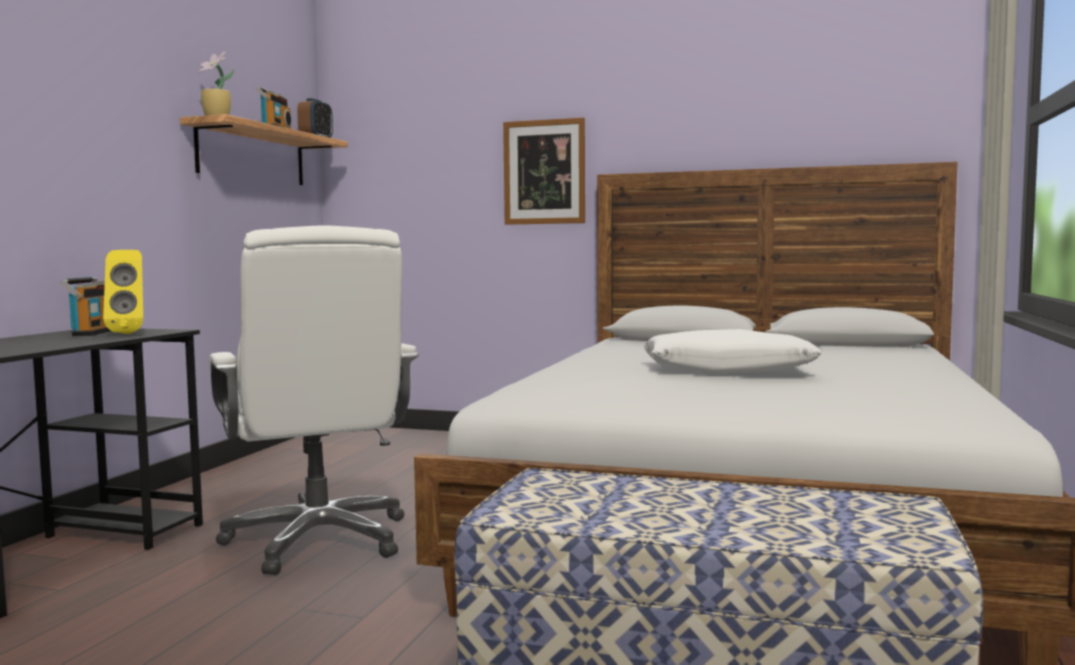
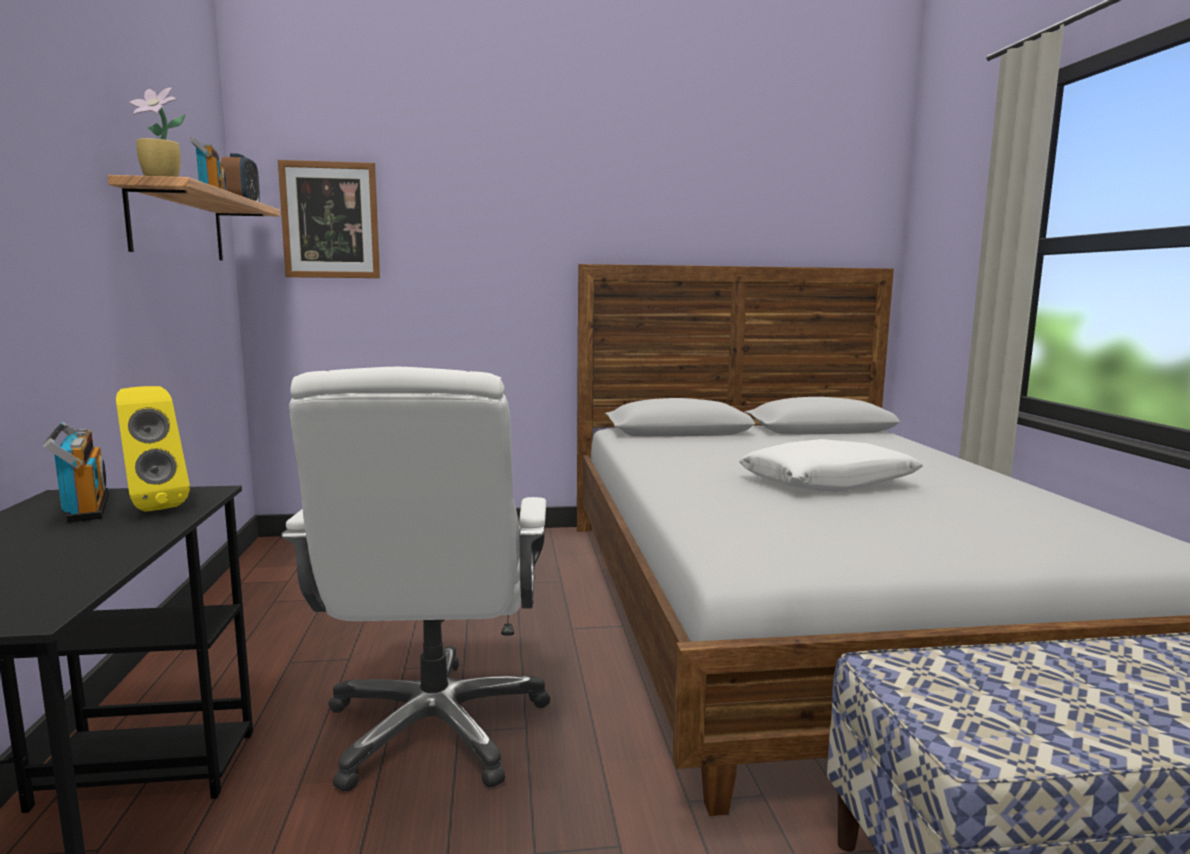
camera: 25 degrees left, 5 degrees up
(319, 540) = (435, 728): white office chair -> white office chair turned 45 degrees clockwise
(544, 172) = (517, 257): picture -> picture (330, 220)

